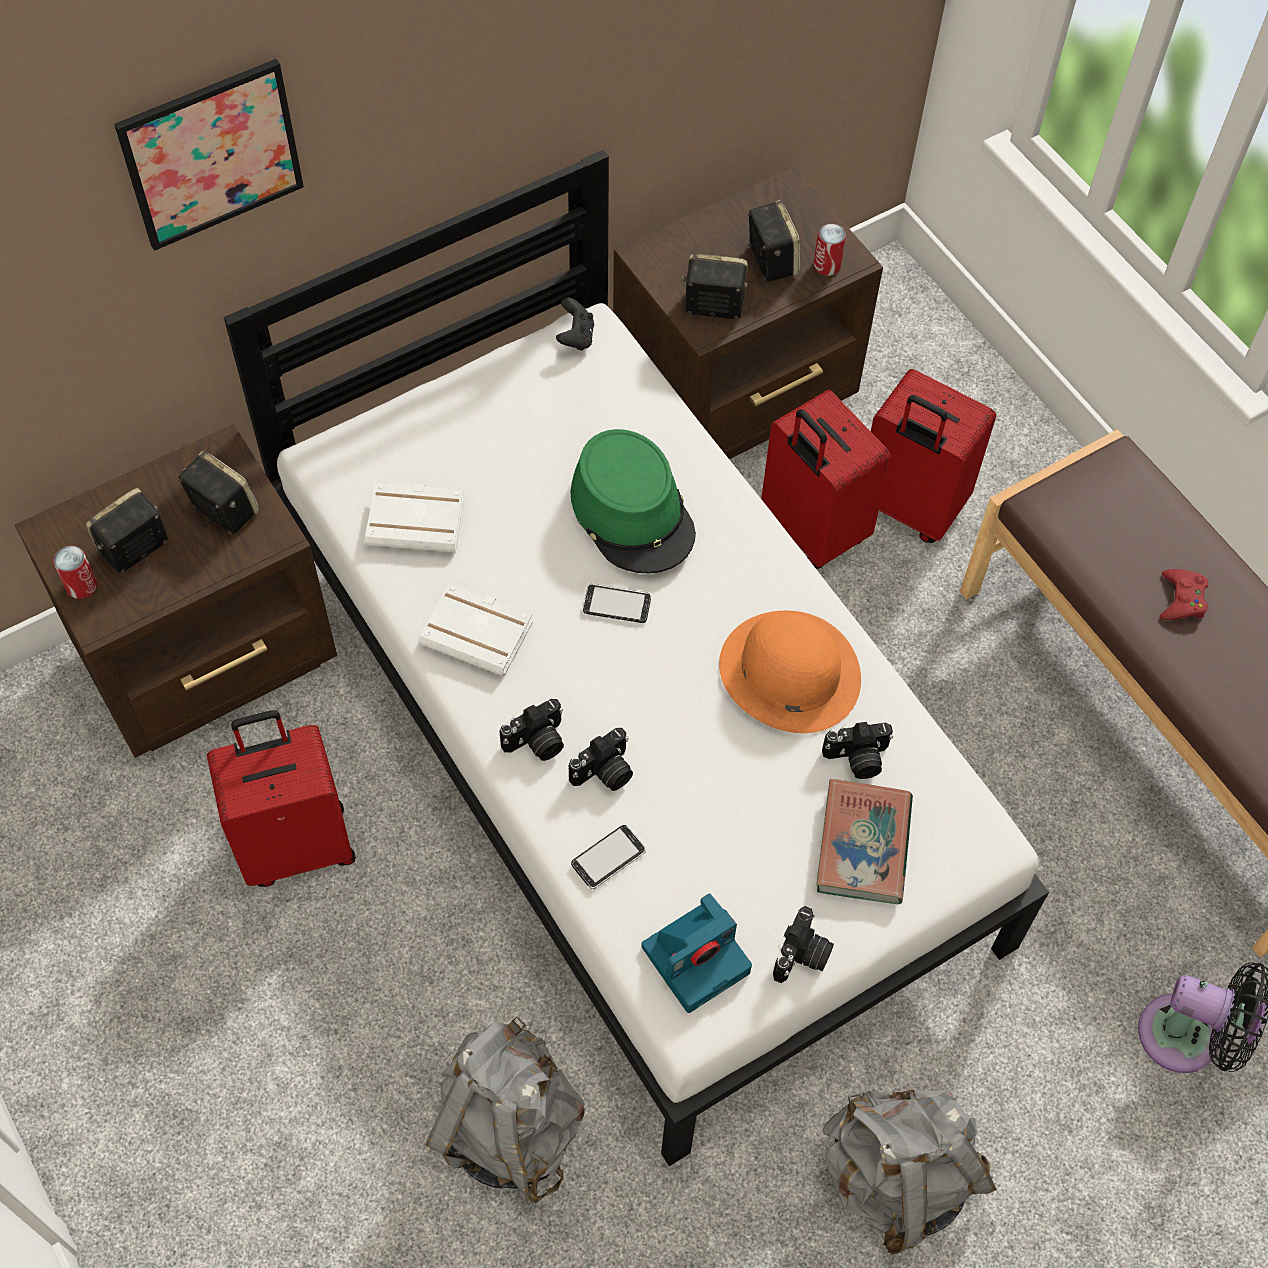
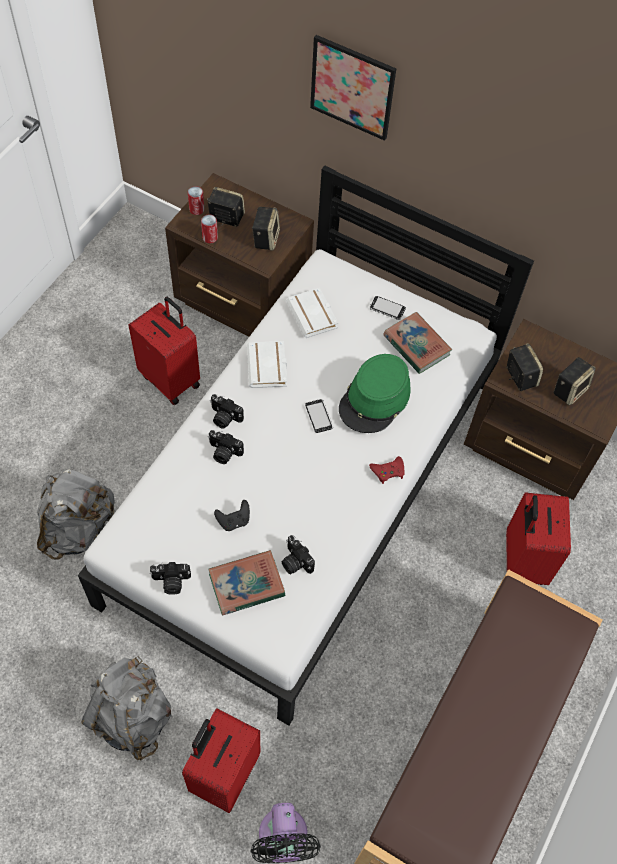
camera: 60 degrees right, 0 degrees up
(567, 409) = (416, 345): none -> book
(576, 337) = (463, 330): black game controller -> black game controller (234, 521)
(608, 858) = (179, 474): phone -> phone (387, 309)
(697, 957) = (146, 535): camera -> none
(789, 672) = (327, 509): orange hat -> none
(810, 530) = (476, 518): red suitcase -> red suitcase (224, 772)
(827, 265) = (586, 417): can -> can (210, 237)
(1182, 599) = (503, 695): red game controller -> red game controller (388, 471)

